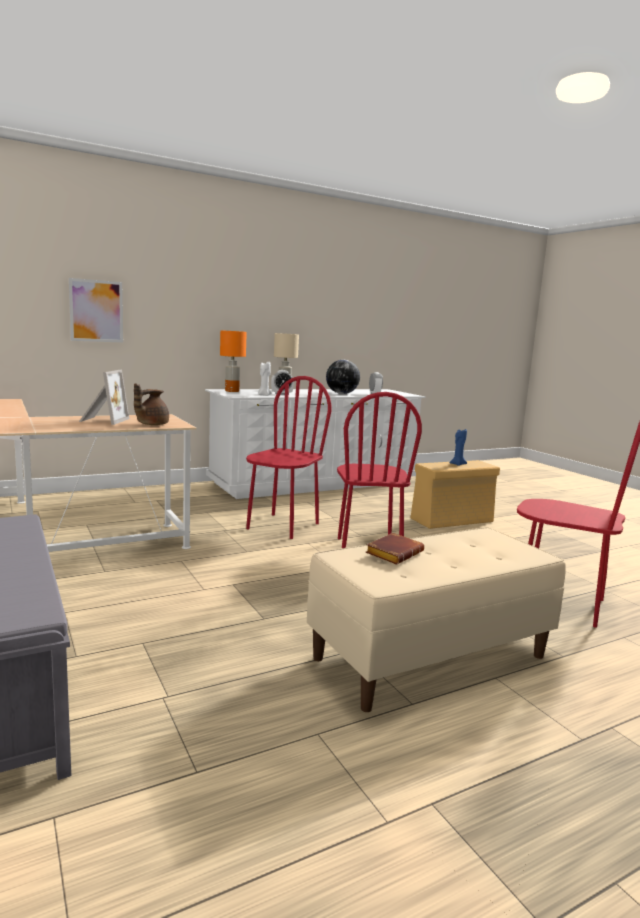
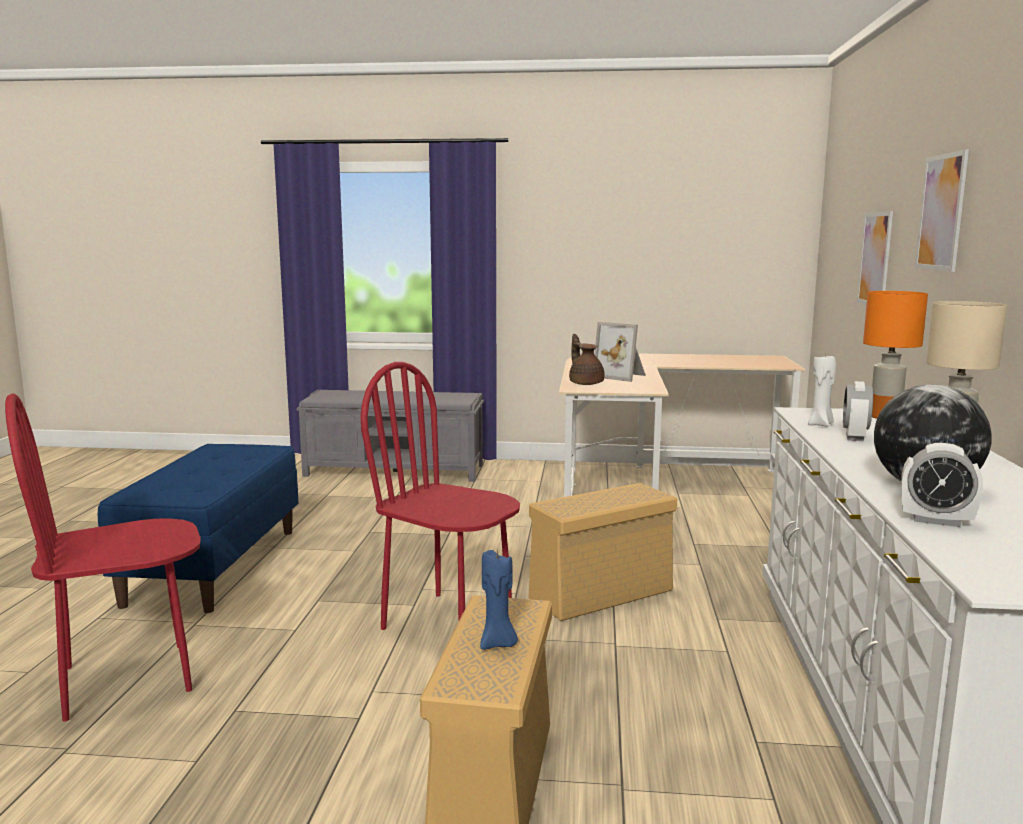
camera: 125 degrees right, 0 degrees up
(194, 290) = (941, 212): none -> picture
(282, 526) = (600, 595): red chair -> beige storage box
(393, 553) = (243, 461): brown book -> none
(430, 658) = (214, 565): beige bench -> blue bench

